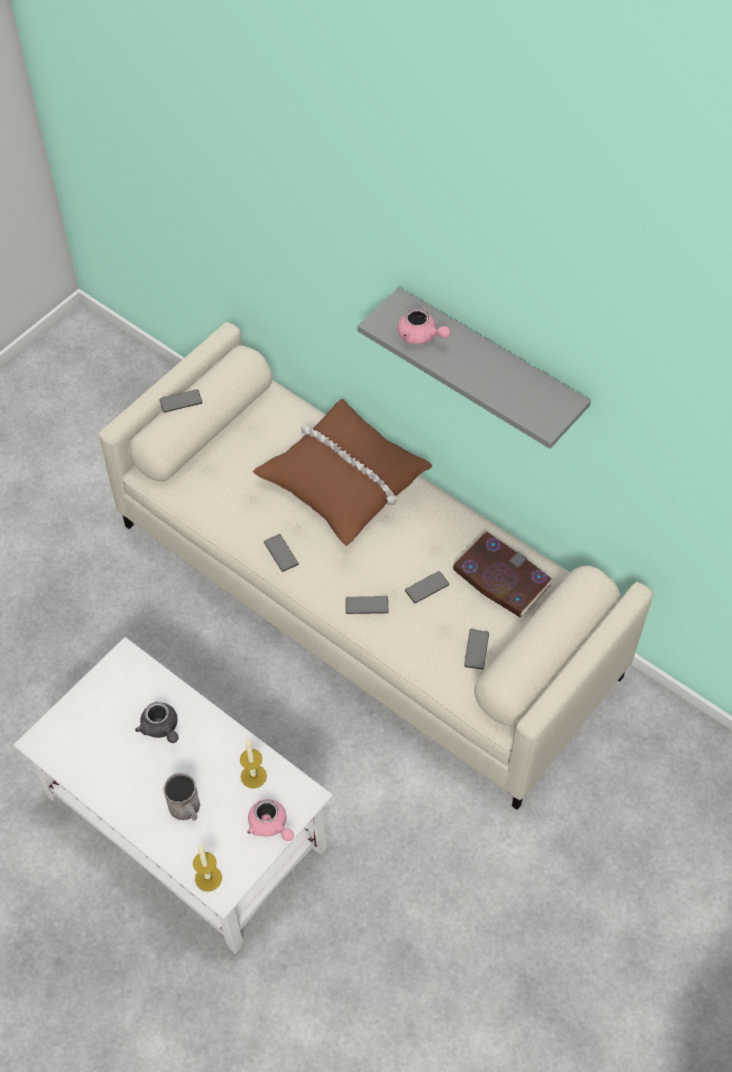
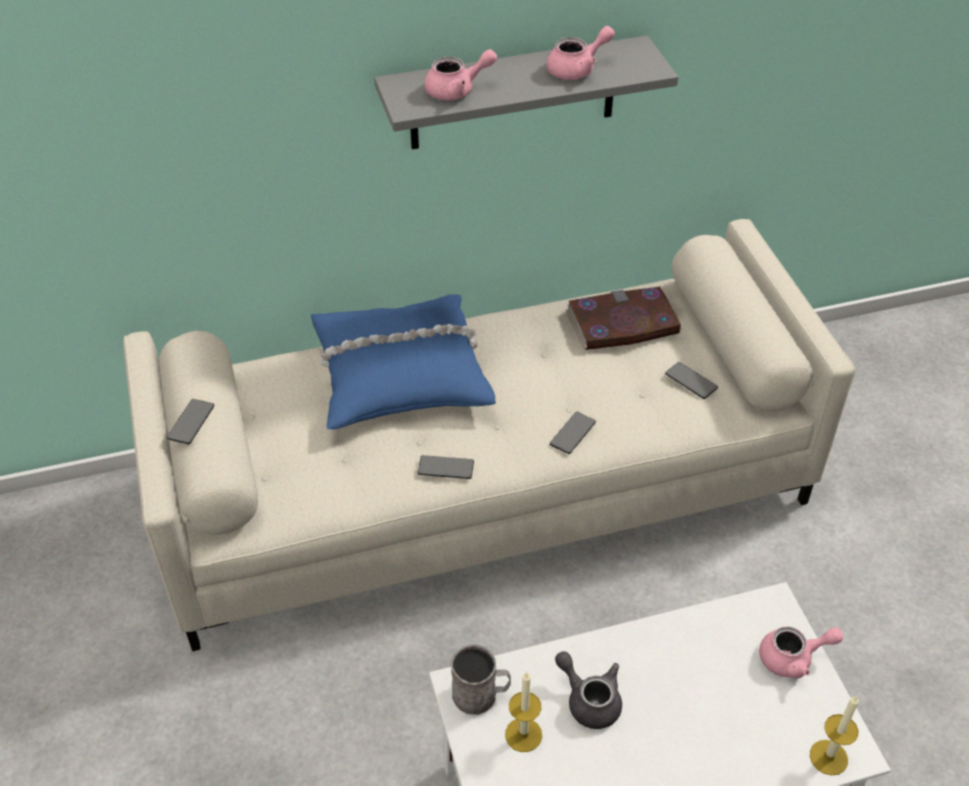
camera: 55 degrees left, 10 degrees down
(161, 728) = (589, 700): grey teapot -> grey teapot turned 135 degrees counterclockwise
(186, 809) = (719, 731): grey mug -> grey mug (481, 695)
(253, 776) = (717, 641): candle -> candle (523, 734)
(344, 479) = (400, 373): brown pillow -> blue pillow
(427, 587) = (588, 379): phone -> none
(506, 384) = (577, 69): none -> pink teapot

